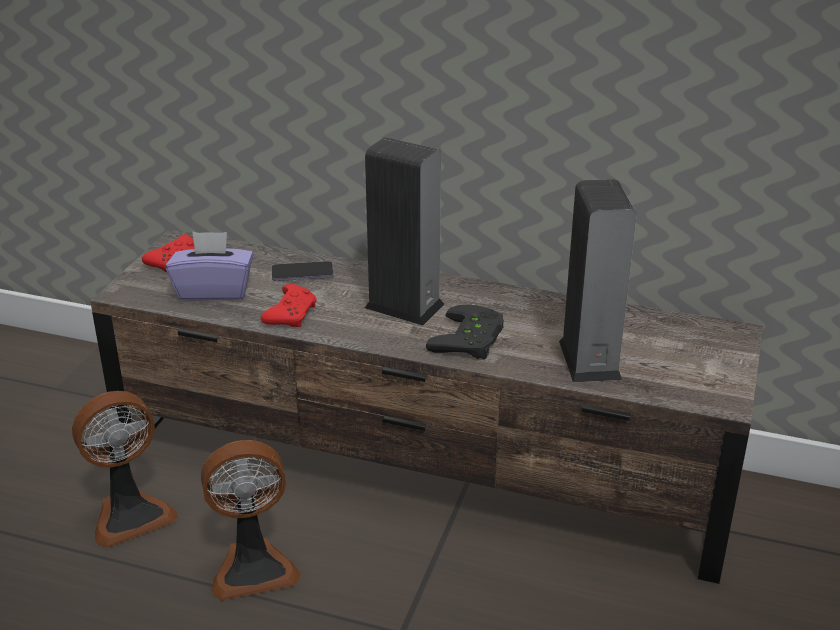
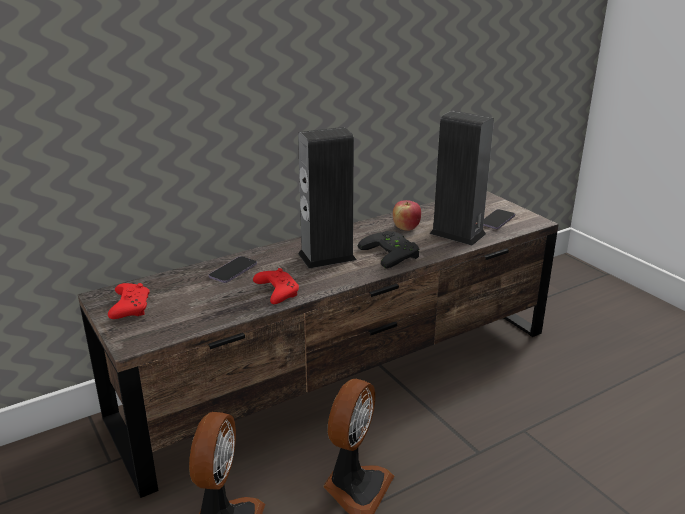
camera: 50 degrees left, 5 degrees down
(214, 290) = (197, 307): purple tissue box -> none
(548, 321) = (406, 228): none -> apple
(676, 373) = (497, 220): none -> phone

